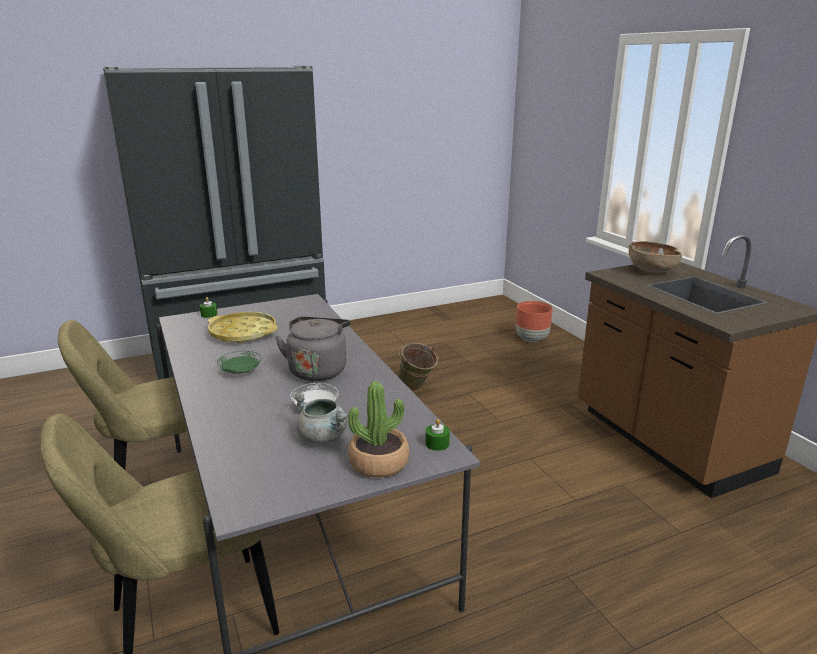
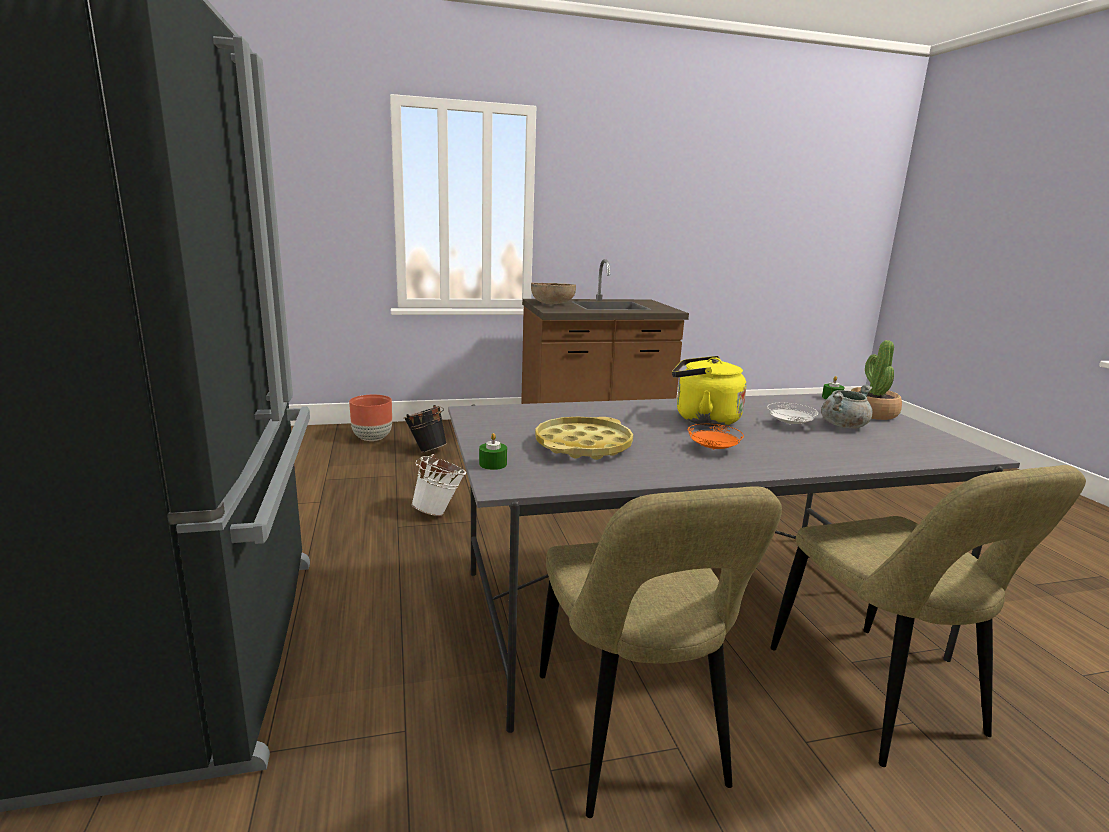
camera: 80 degrees left, 5 degrees down
(240, 372) = (713, 449): green plate -> orange plate
(318, 370) = (702, 419): grey kettle -> yellow kettle
(416, 389) = (439, 512): green bucket -> white bucket
(528, 363) = (426, 450): none -> black bucket

